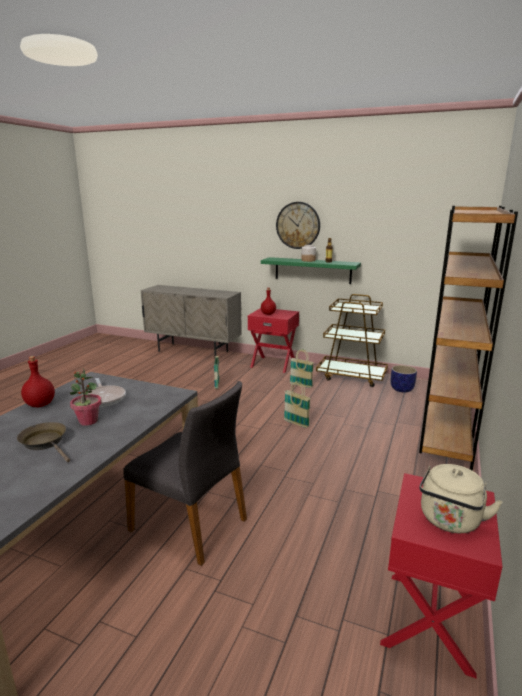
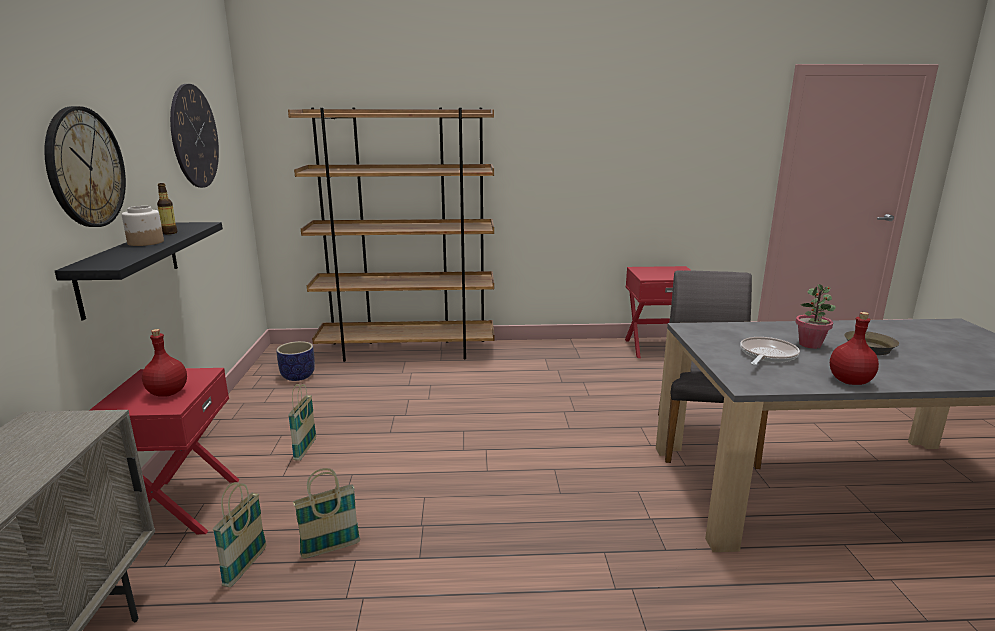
camera: 115 degrees left, 0 degrees up
(296, 423) = (451, 427): basket -> basket (245, 567)
(312, 270) = (130, 266): green shelf -> black shelf
(351, 376) = (251, 413): brown cart -> none
(405, 220) = (194, 136): none -> wall clock
(449, 521) = (670, 272): beige kettle -> none

